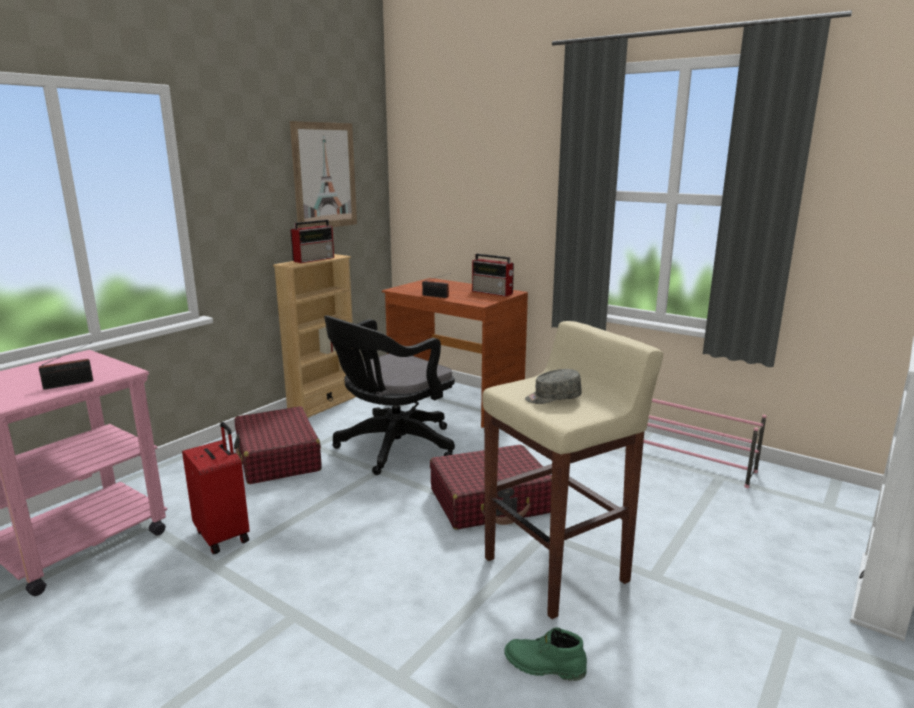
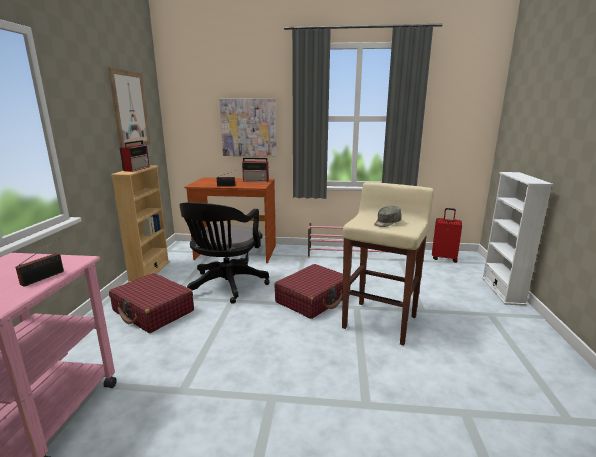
camera: 30 degrees left, 0 degrees up
(224, 535) = (167, 370): red suitcase -> red suitcase (444, 258)
(498, 205) = (248, 128): none -> picture
(543, 666) = (423, 368): green boot -> none

